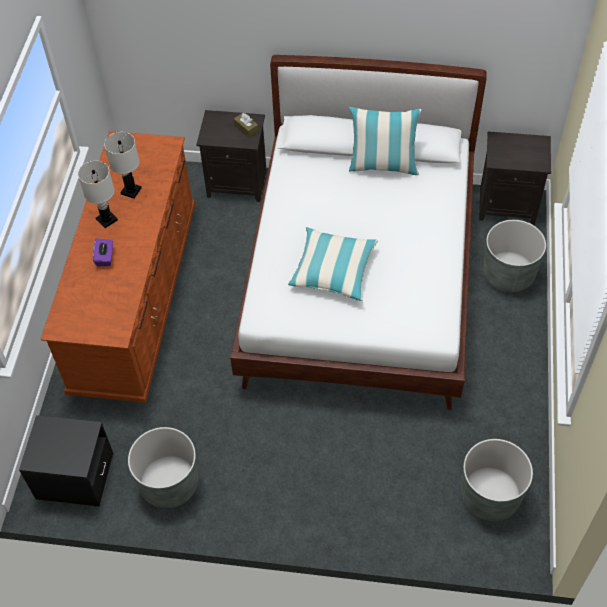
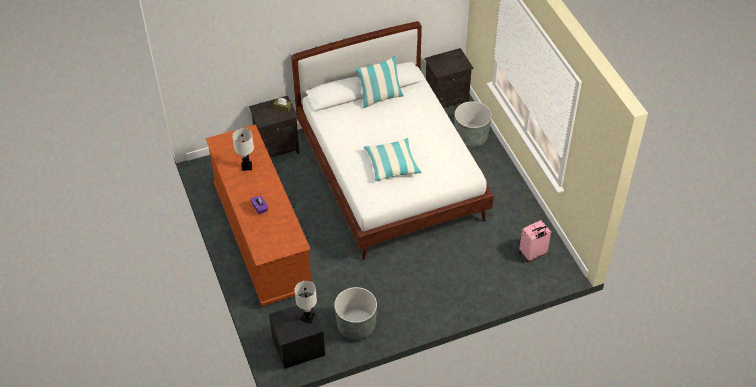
camera: 30 degrees left, 5 degrees down
(107, 219) = (244, 187): white table lamp -> white table lamp (307, 317)
(490, 495) = (533, 254): grey planter -> pink suitcase

